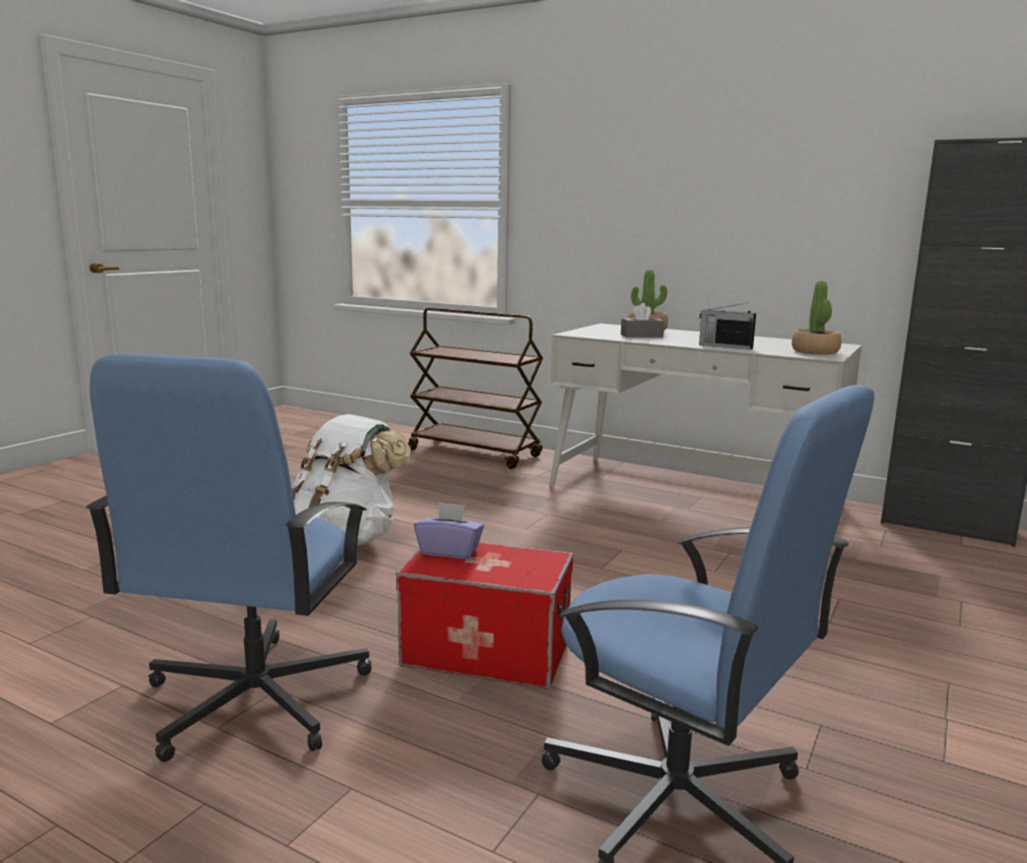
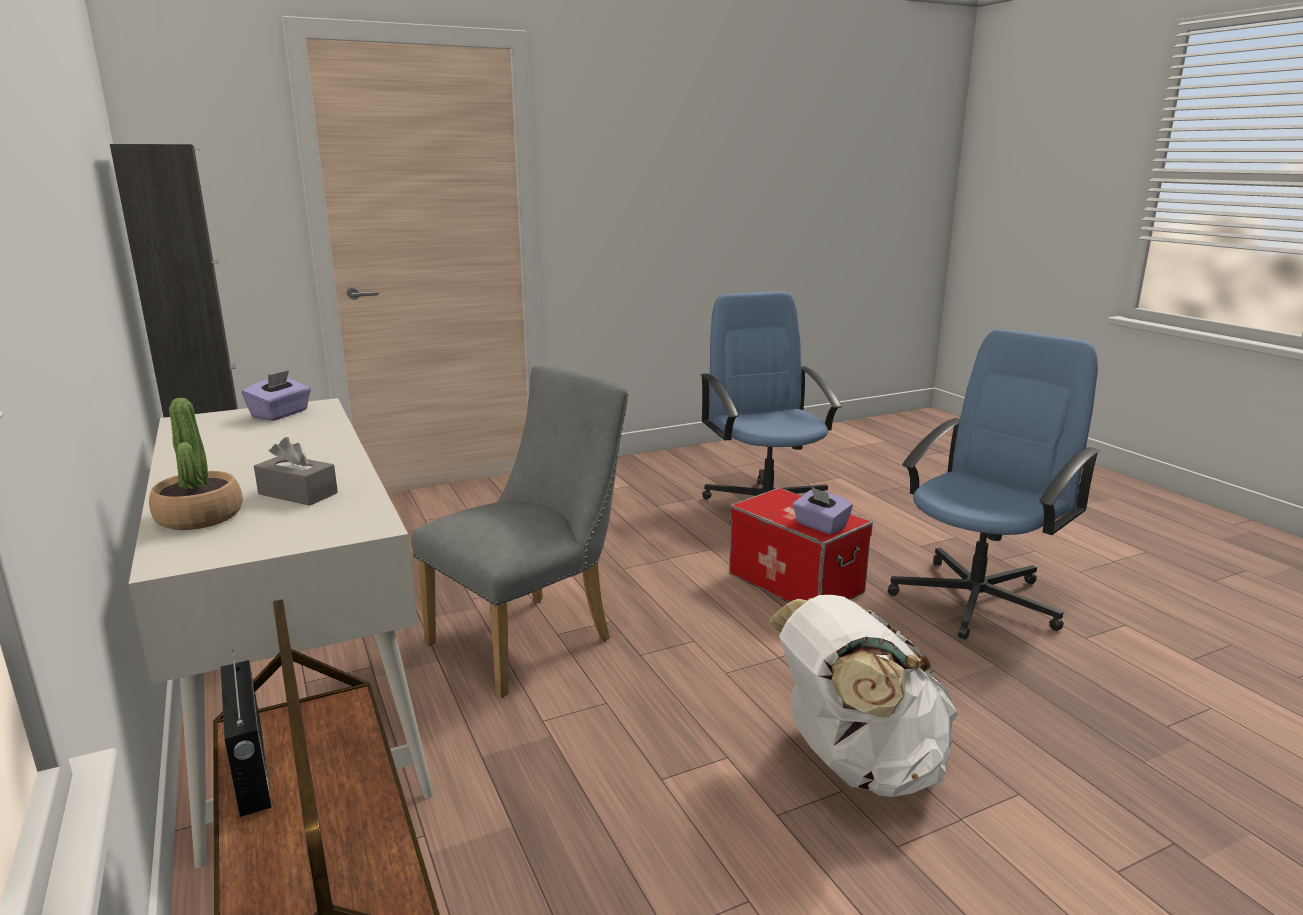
camera: 145 degrees left, 5 degrees up
(632, 543) = (532, 638): none -> grey chair
(724, 346) = (320, 442): radio -> radio (251, 772)
(815, 351) = (281, 414): potted plant -> purple tissue box

